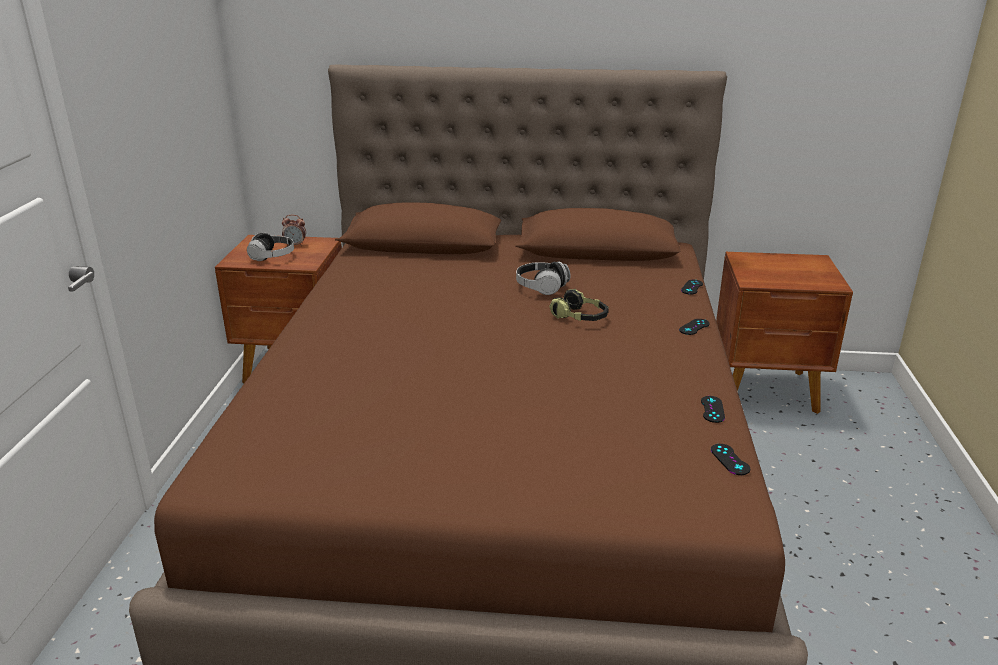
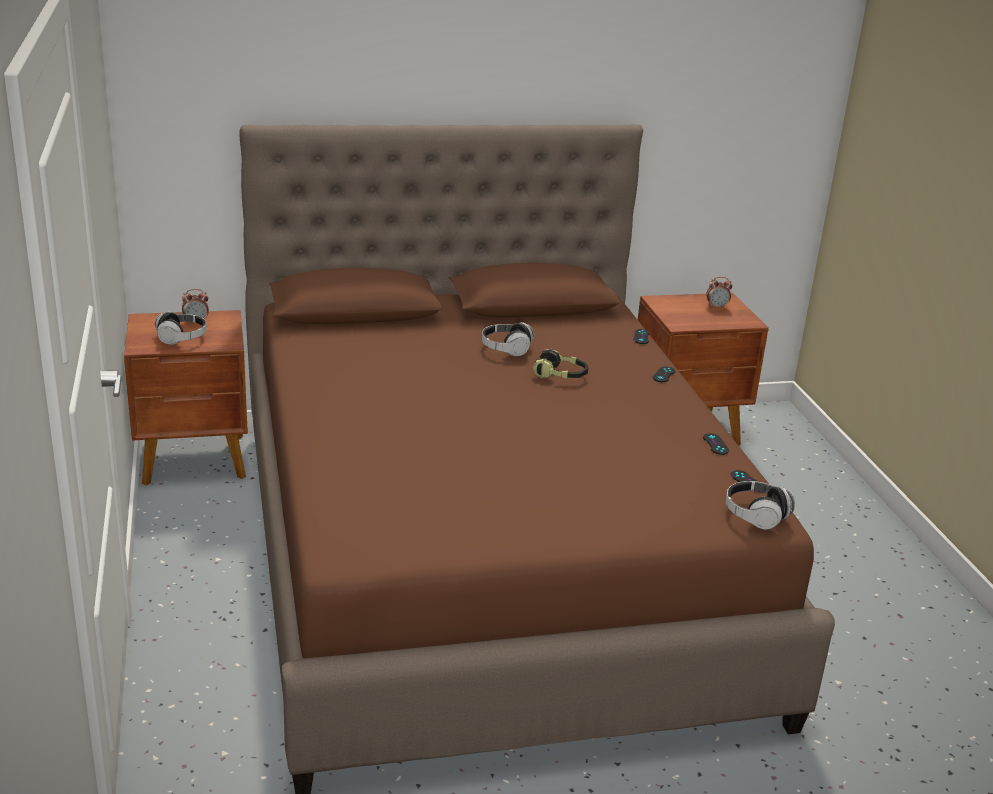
camera: 20 degrees left, 0 degrees up
(716, 505) = (755, 516): none -> headphones
(803, 267) = (717, 307): none -> alarm clock

